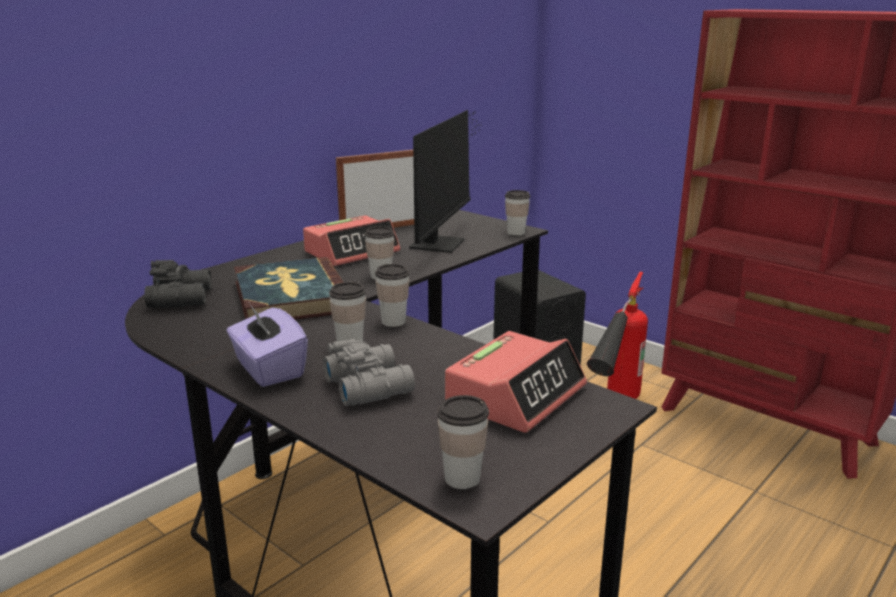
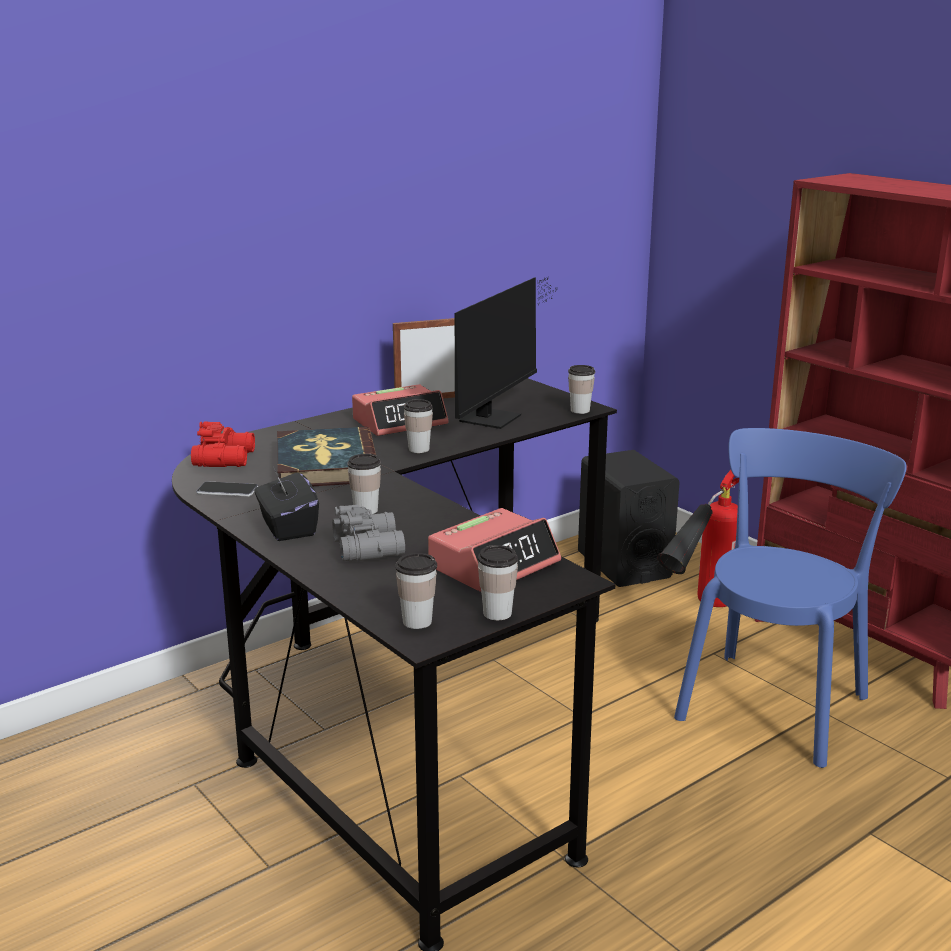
camera: 10 degrees right, 0 degrees up
(183, 298) = (226, 458): black binoculars -> red binoculars
(190, 332) = (227, 490): none -> phone
(268, 369) = (287, 527): purple tissue box -> black tissue box
(393, 321) = (413, 494): cup -> cup (497, 613)
(714, 487) = (775, 703): none -> blue chair

